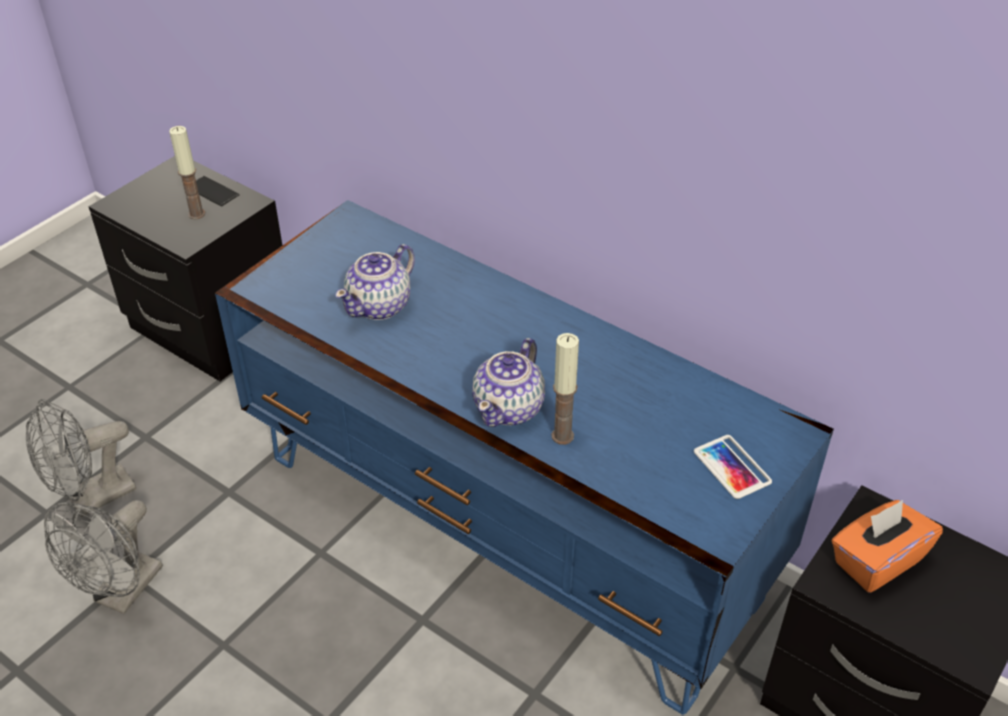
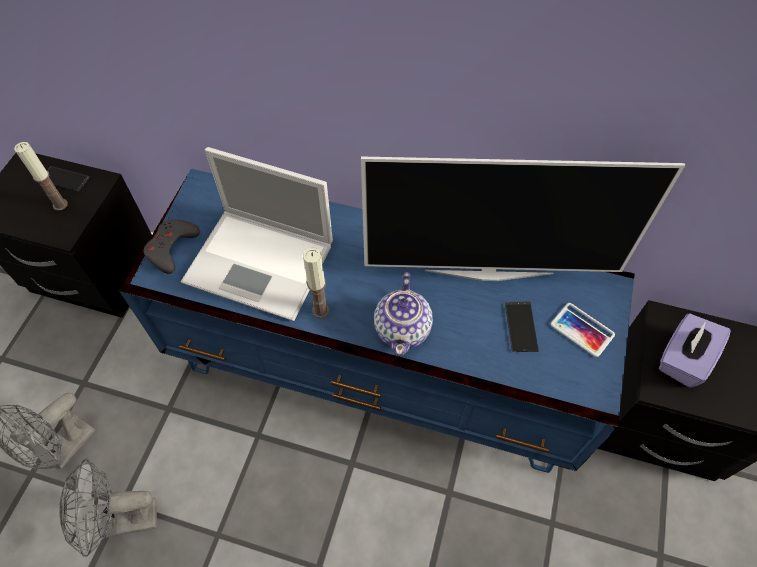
camera: 20 degrees left, 15 degrees up
(122, 594) = (123, 521): grey fan -> grey fan turned 75 degrees clockwise
(289, 267) = (171, 248): none -> grey game controller
(380, 305) = (262, 263): teapot -> laptop
(562, 436) = (452, 342): candle -> candle (320, 310)
(644, 378) = (488, 270): none -> television
(655, 443) = (521, 326): none -> phone
(876, 561) = (683, 359): orange tissue box -> purple tissue box

